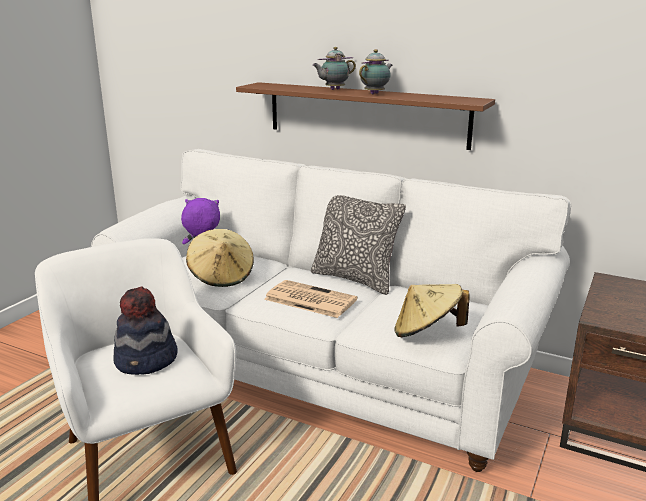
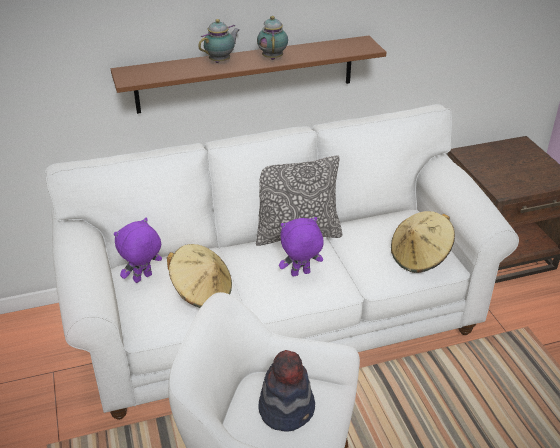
camera: 45 degrees left, 15 degrees up
(309, 299) = (300, 274): newspaper -> purple plush toy
(333, 89) = (221, 61): teapot -> teapot turned 150 degrees counterclockwise

